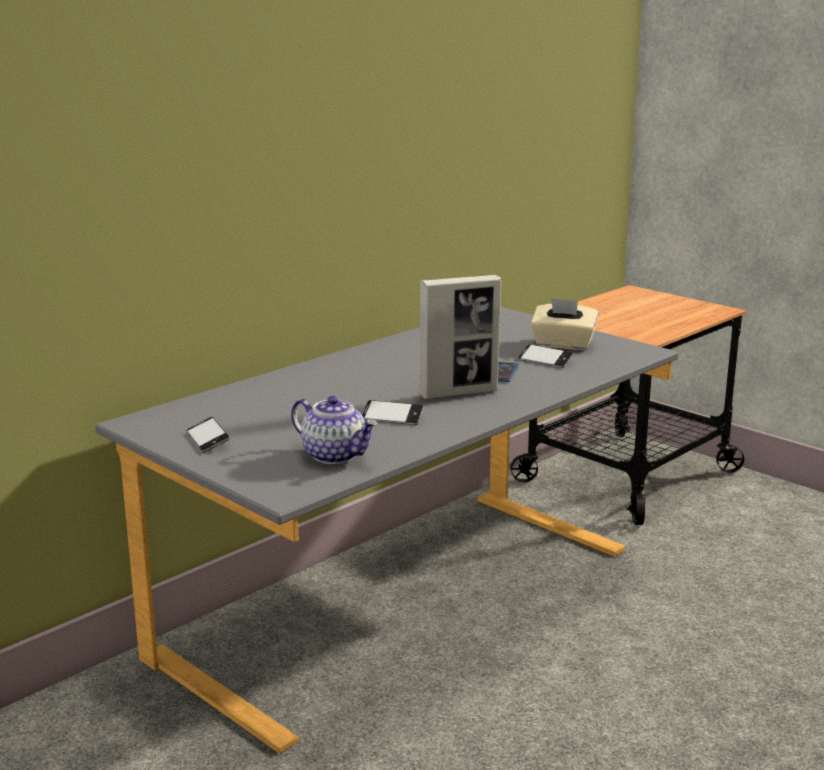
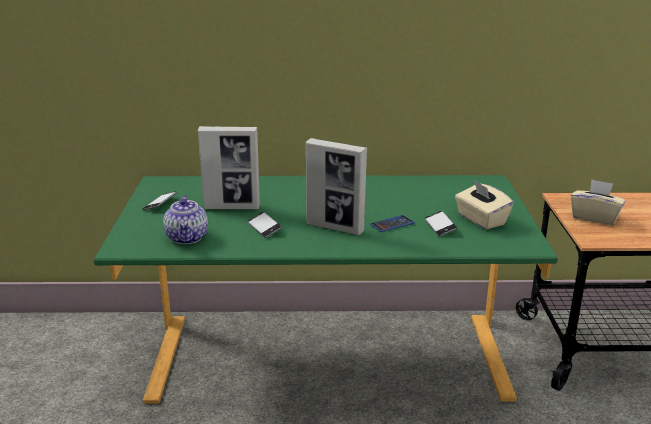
camera: 45 degrees right, 5 degrees up
(305, 413) = (232, 207): none -> picture frame
(412, 606) = (326, 363): grey desk -> green desk
(610, 323) = (595, 217): none -> beige tissue box

